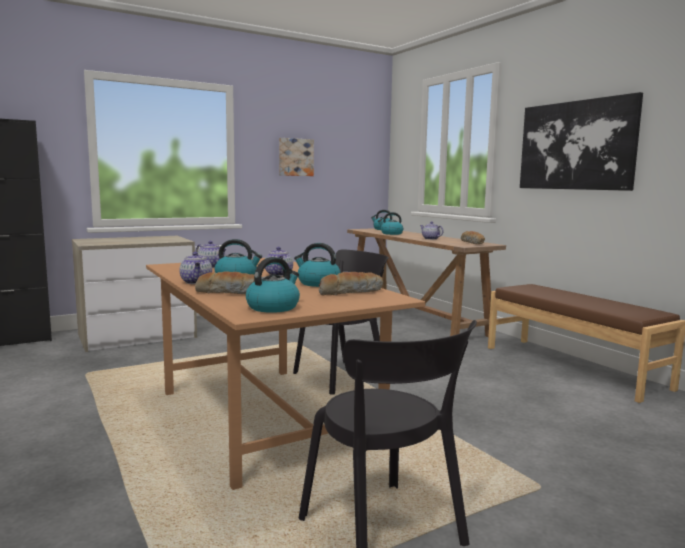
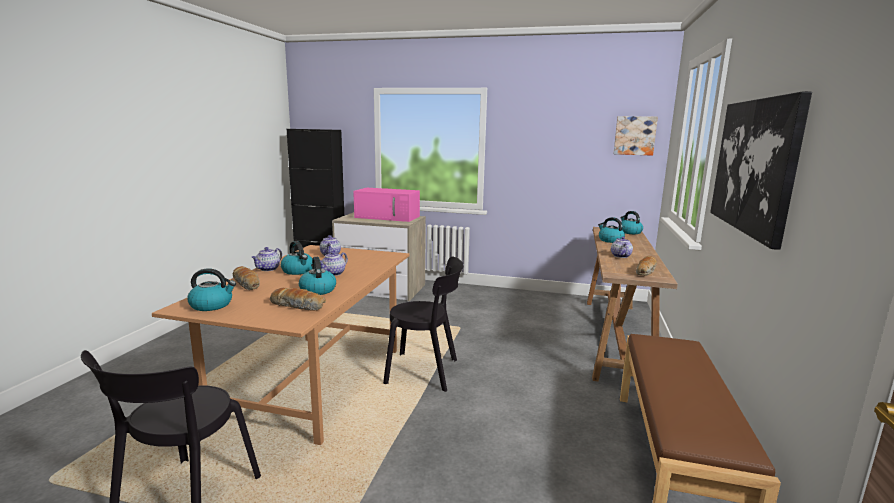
camera: 45 degrees right, 5 degrees up
(139, 239) = (388, 217): none -> pink microwave
(295, 157) = (546, 151): picture -> picture (634, 135)

